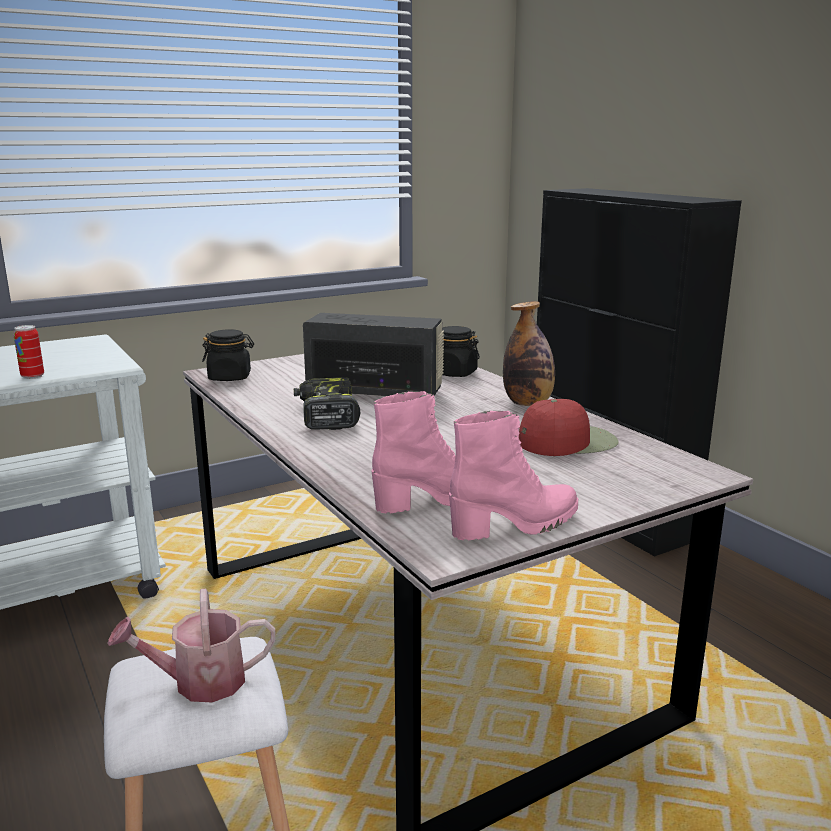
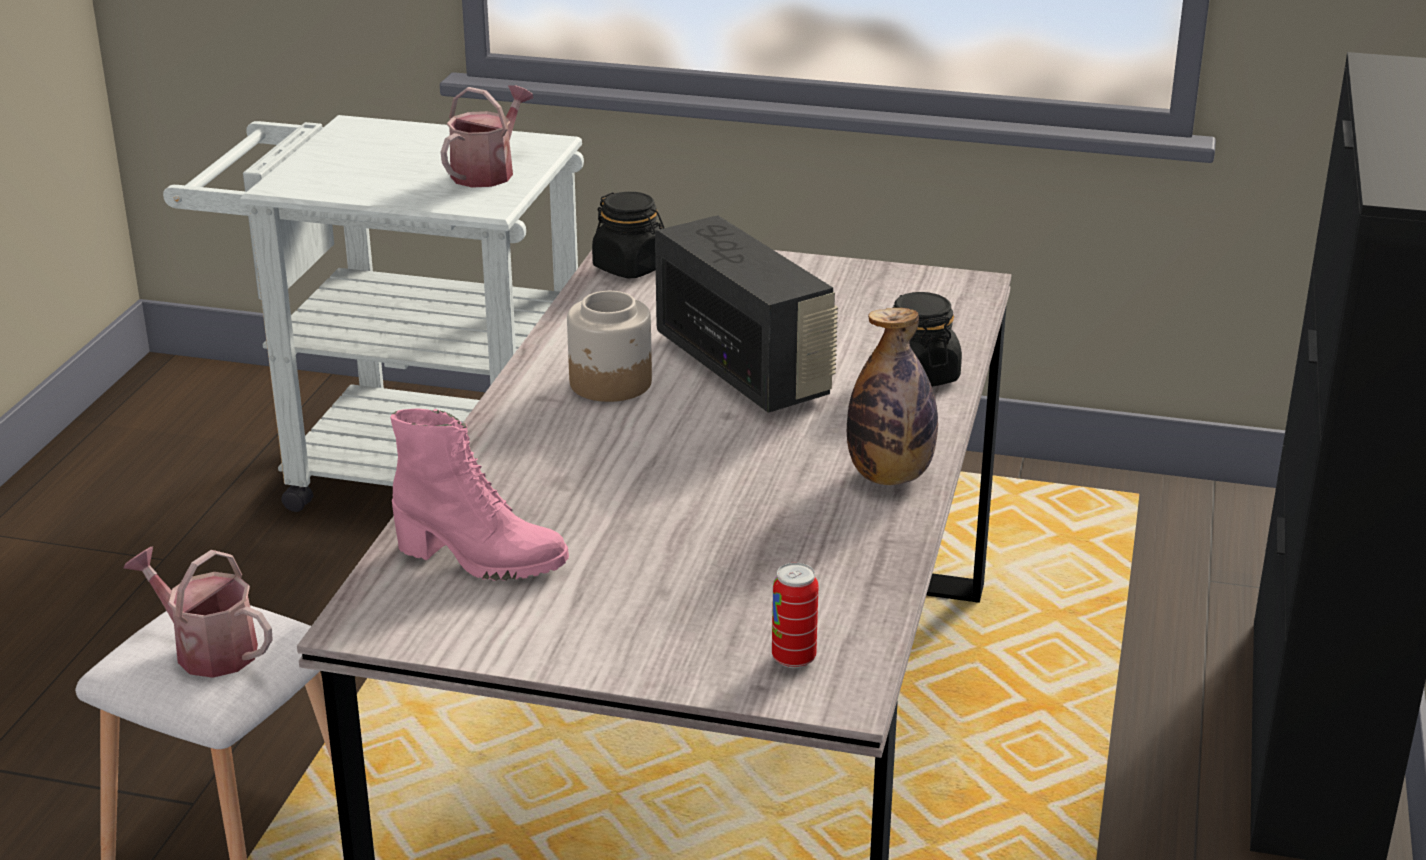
camera: 45 degrees right, 10 degrees up
(32, 376) = (382, 197): can -> can (793, 658)
(82, 354) = (487, 172): none -> watering can
(326, 415) = (610, 383): power drill -> jar
(516, 525) = (482, 634): pink boot -> none
(567, 441) = (791, 561): red cap -> none

